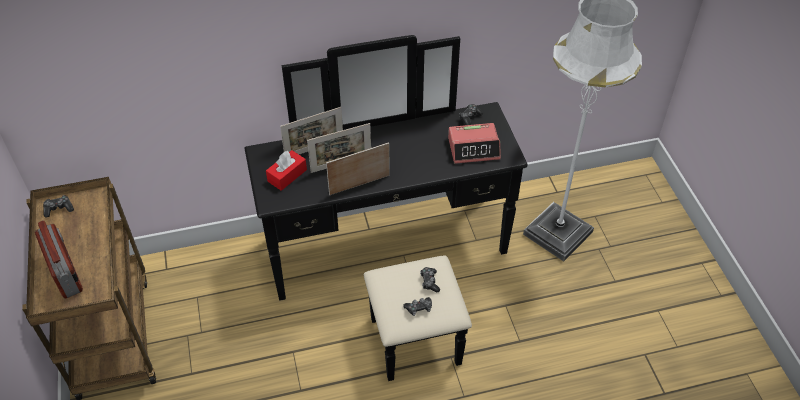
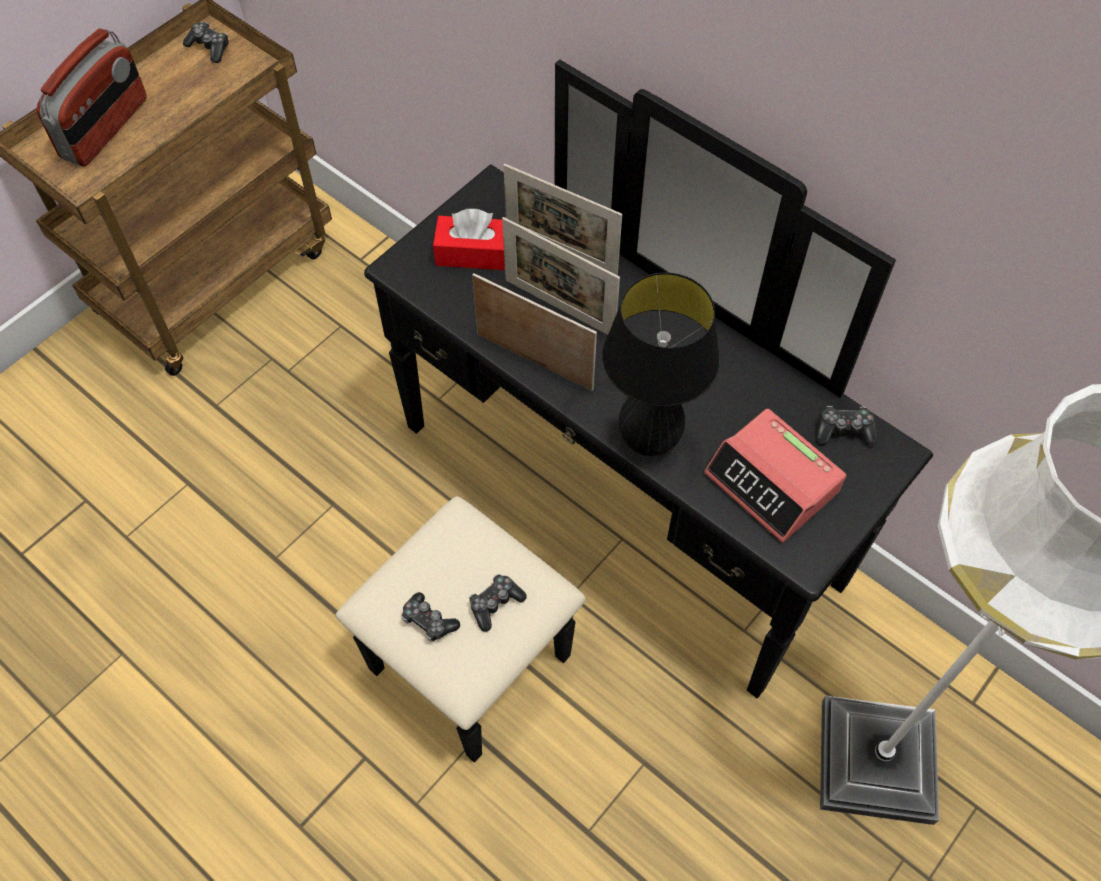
camera: 55 degrees right, 10 degrees up
(427, 171) = (649, 442): none -> black table lamp

